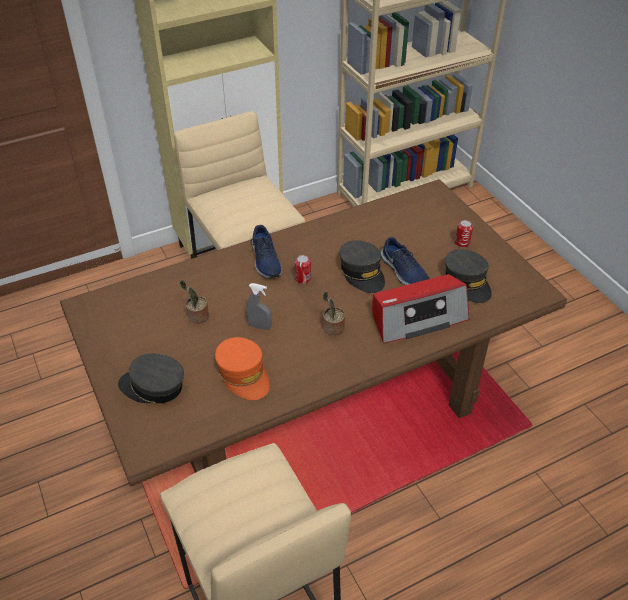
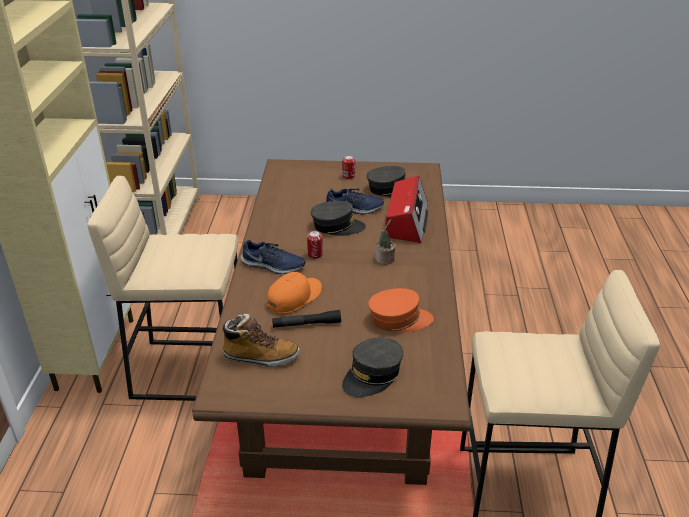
camera: 60 degrees left, 10 degrees down
(138, 308) = (260, 357): none -> boot
(197, 317) = (306, 324): potted plant -> black flashlight
(229, 293) = (294, 297): none -> orange cap
(260, 326) = (350, 294): grey spray bottle -> none

